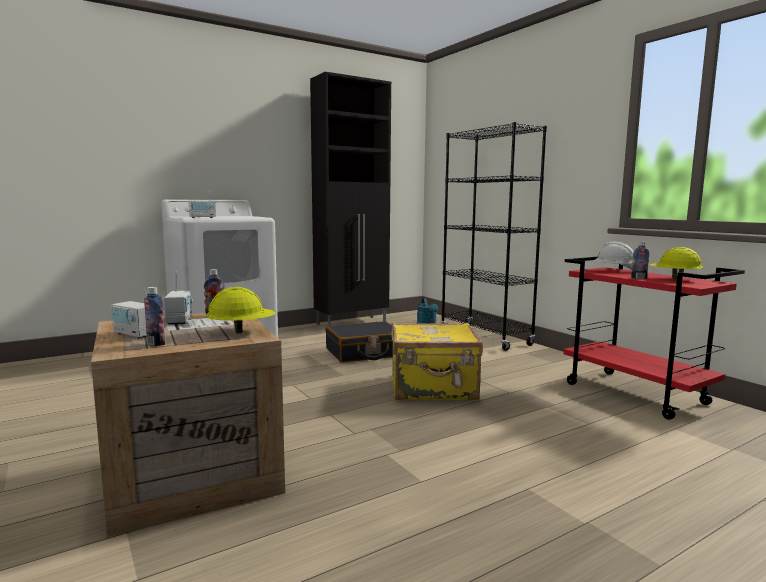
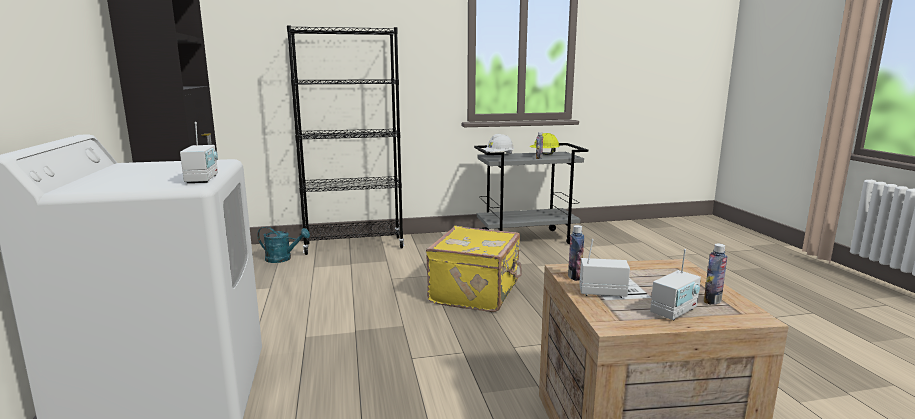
camera: 70 degrees left, 5 degrees up
(242, 331) = (655, 269): yellow hard hat -> none
(364, 353) = (337, 303): black suitcase -> none
(636, 394) = (527, 239): red cart -> grey cart

